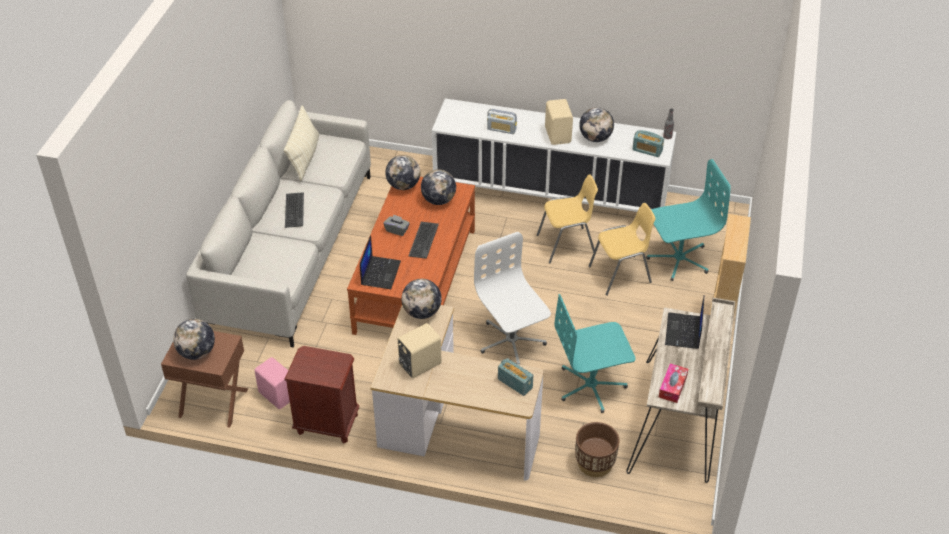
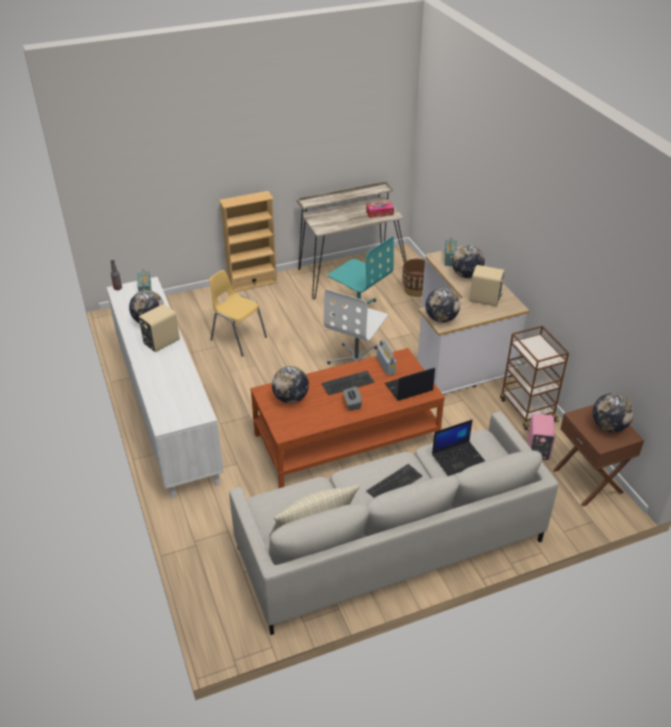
camera: 125 degrees left, 5 degrees down
(327, 424) = (527, 409): brown nightstand -> brown cart
(403, 185) = (291, 429): globe -> globe (466, 275)
(501, 129) = (179, 376): radio -> radio (386, 365)
(567, 245) = (227, 376): yellow chair -> none
(678, 259) = (196, 320): turquoise office chair -> none
(684, 332) = (330, 222): laptop -> laptop (458, 458)

